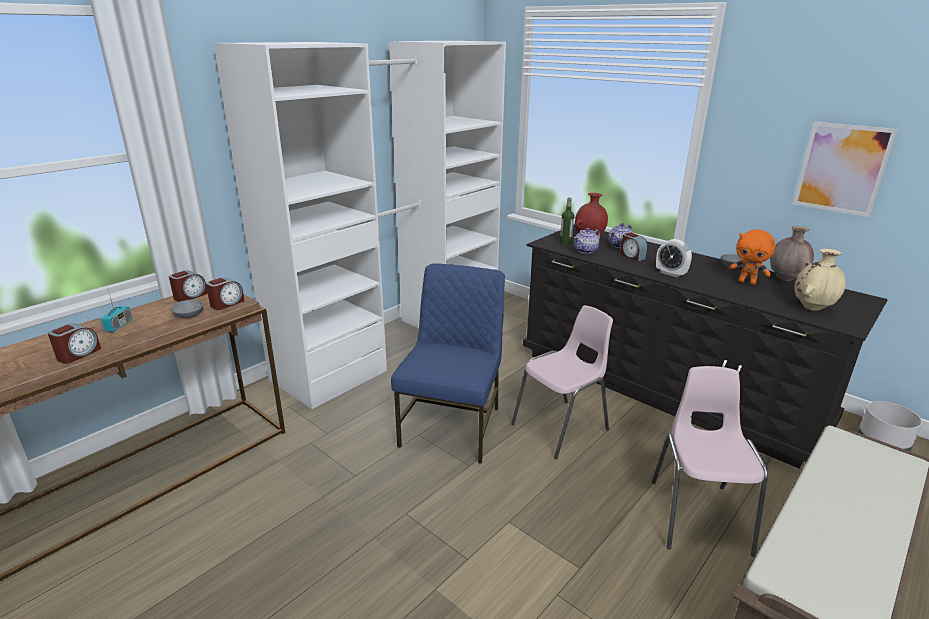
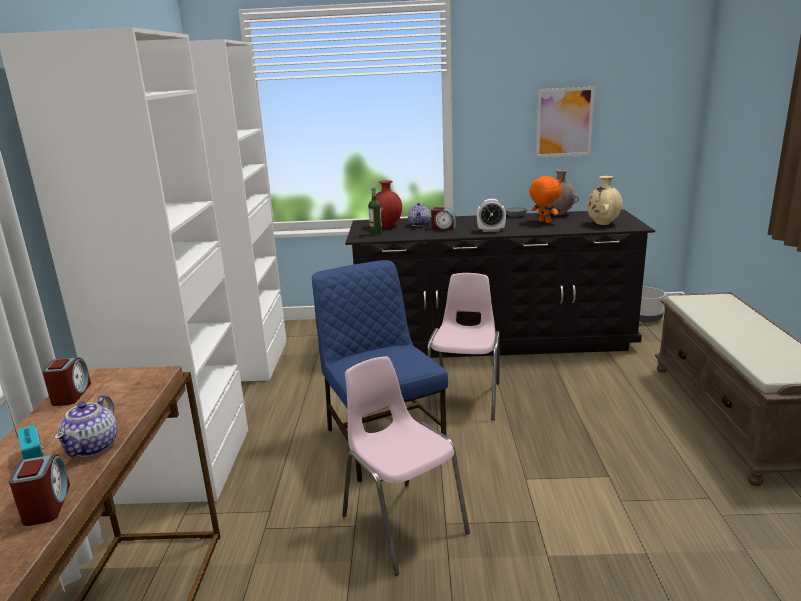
camera: 40 degrees left, 5 degrees down
(188, 315) = (116, 409): grey bowl -> none
(227, 303) = (144, 381): alarm clock -> none
(586, 250) = (403, 234): teapot -> teapot (93, 446)
(698, 515) = (621, 404): pink chair -> pink chair (403, 524)
(747, 282) = (543, 222): orange plush toy -> orange plush toy turned 120 degrees counterclockwise

